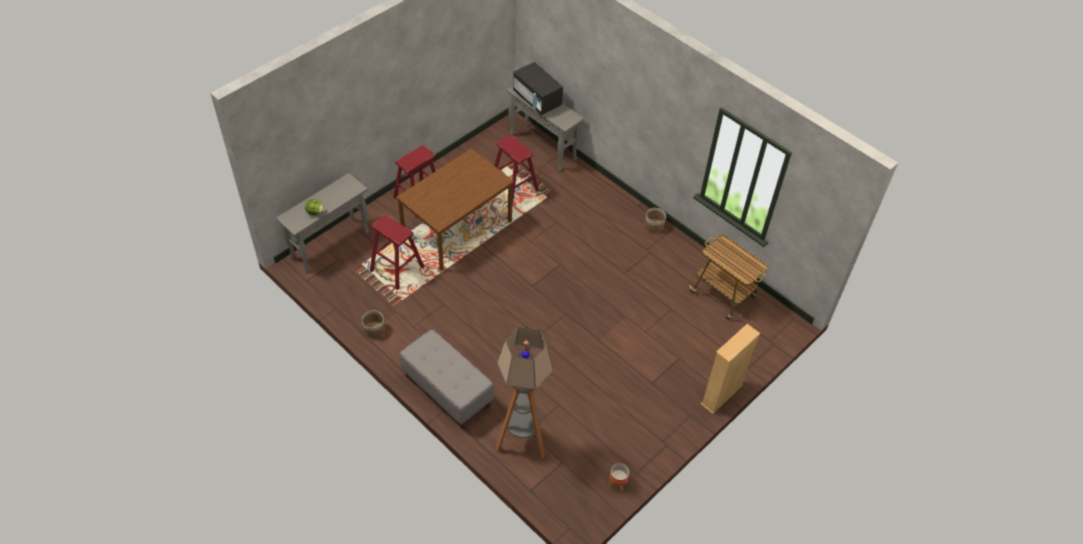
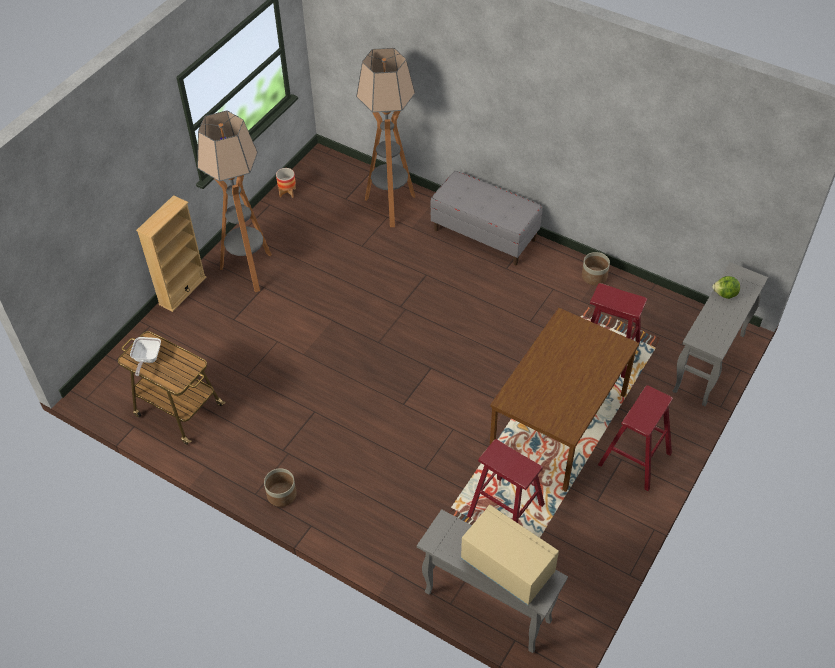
camera: 170 degrees right, 0 degrees up
(537, 99) = (507, 566): black microwave -> beige microwave
(662, 402) = (249, 271): none -> floor lamp
(746, 263) = (147, 359): none -> frying pan

